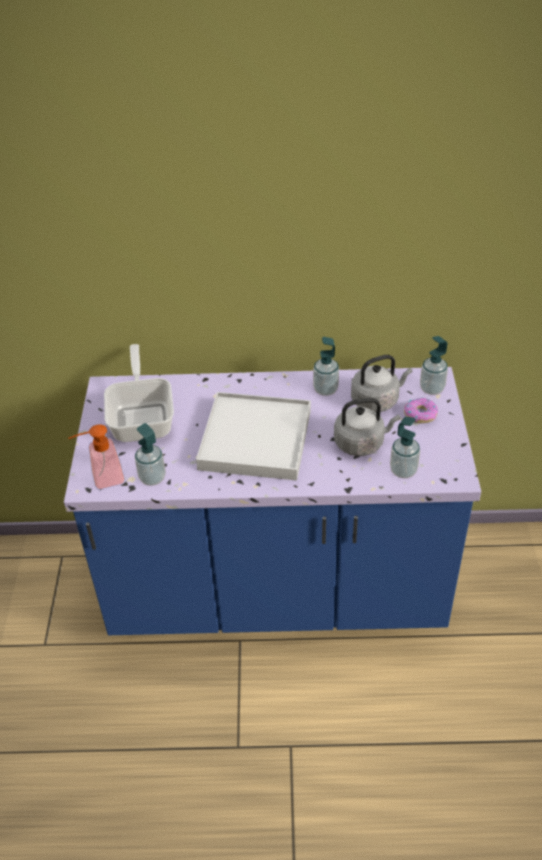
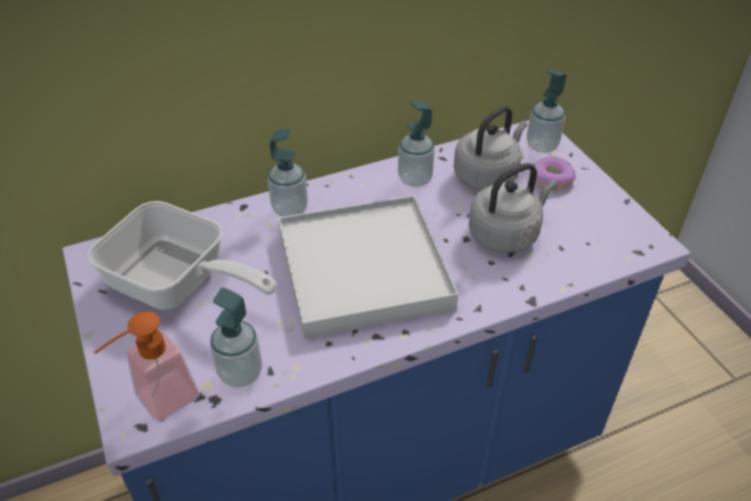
camera: 25 degrees left, 0 degrees up
(143, 417) = (178, 285): frying pan -> frying pan turned 150 degrees clockwise
(403, 470) = (582, 254): soap dispenser -> soap dispenser (290, 209)

